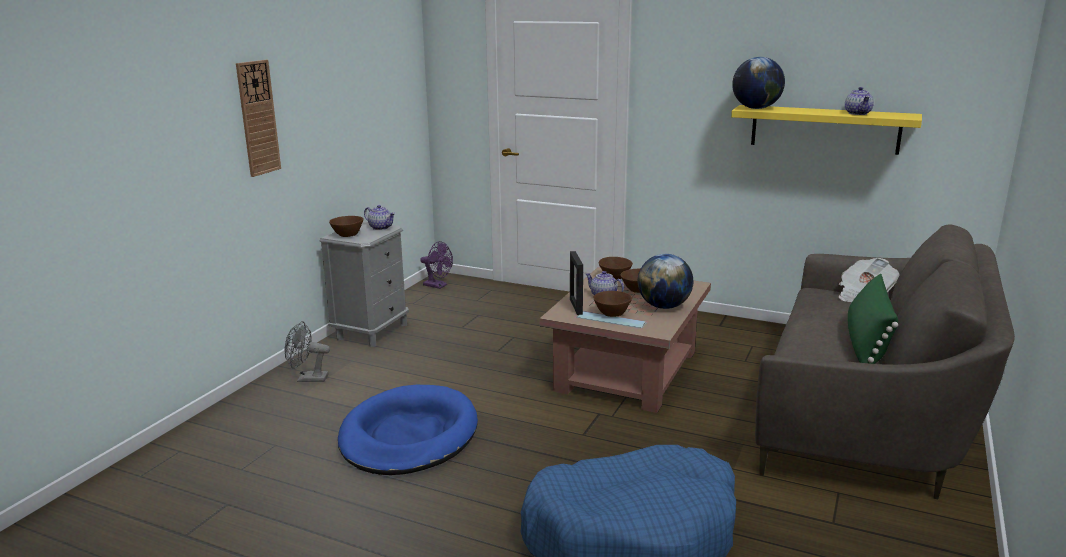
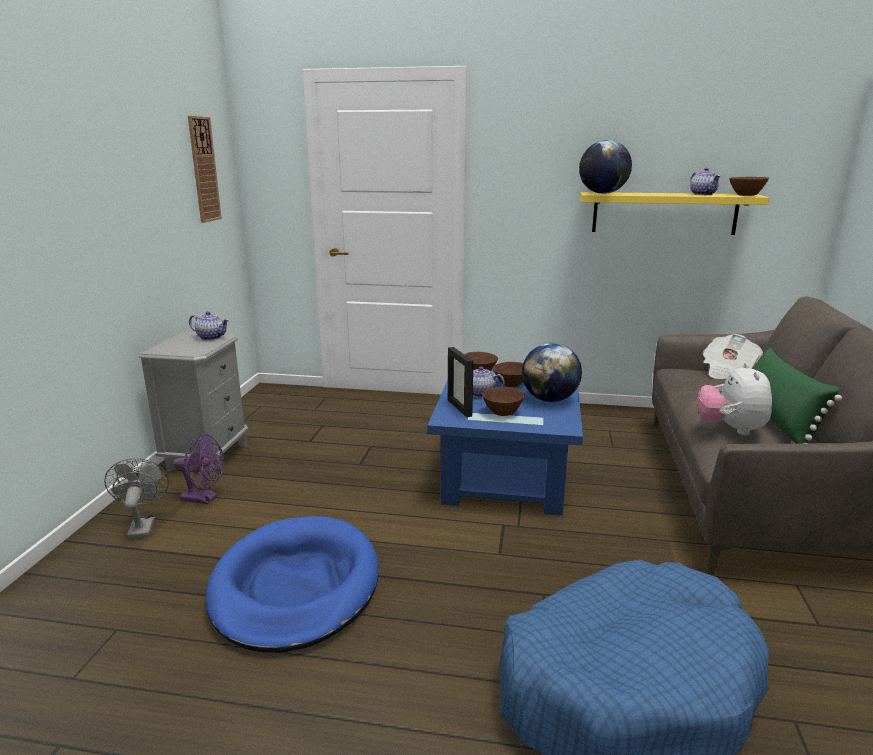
camera: 15 degrees left, 0 degrees up
(258, 118) = (50, 202): wall clock -> wall clock (204, 169)
(307, 379) = (142, 526): grey fan -> grey fan turned 90 degrees clockwise
(347, 234) = (173, 347): brown bowl -> brown bowl (745, 195)
(438, 286) = (267, 398): purple fan -> purple fan (204, 498)
(627, 371) = (506, 471): brown coffee table -> blue coffee table
(810, 347) = (730, 429): none -> plush toy

